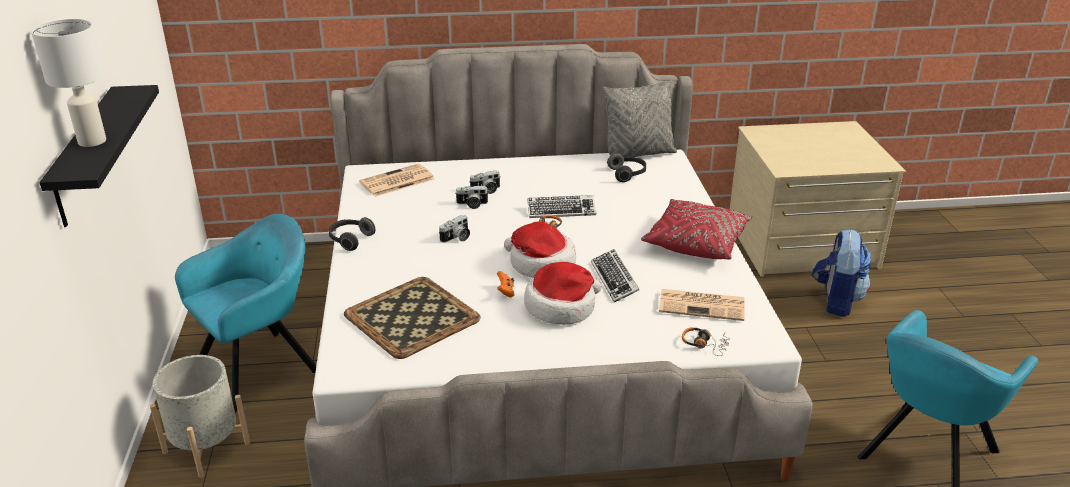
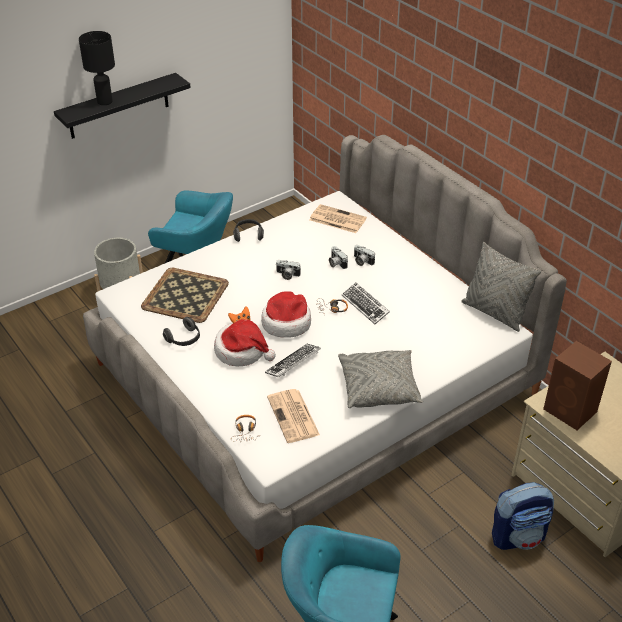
camera: 60 degrees right, 10 degrees up
(92, 142) = (104, 102): white table lamp -> black table lamp
(627, 174) = (454, 318): headphones -> headphones (184, 339)
(696, 242) = (379, 388): red pillow -> grey pillow
(803, 162) = (571, 411): none -> brown speaker

